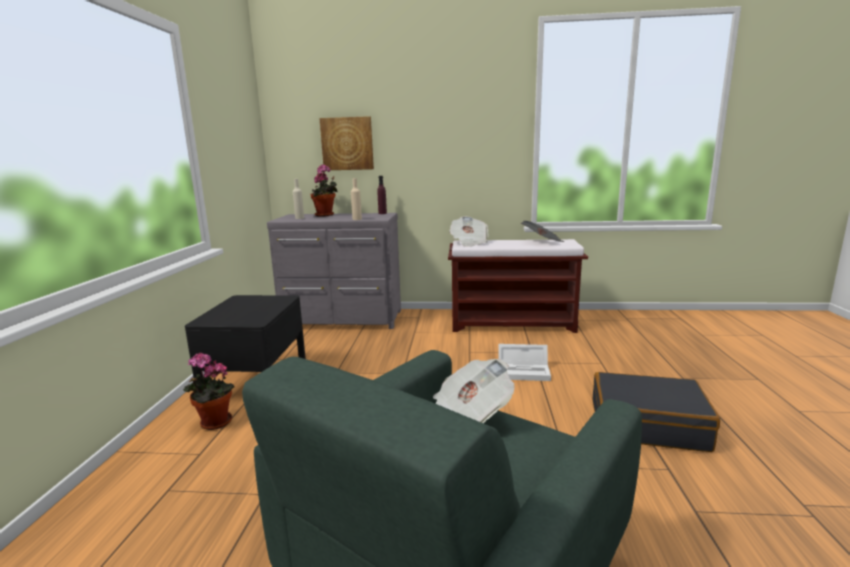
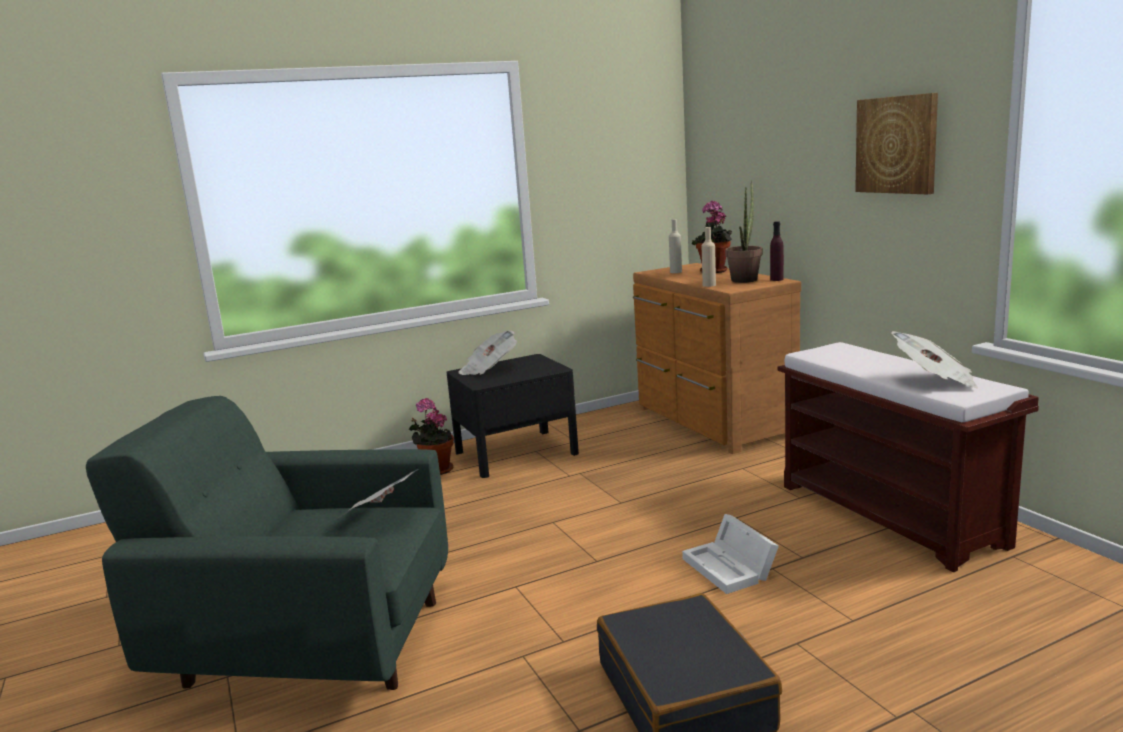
camera: 60 degrees right, 0 degrees up
(342, 320) = (711, 422): grey dresser -> brown dresser
(347, 144) = (757, 169): picture -> picture (897, 145)
(363, 215) = (745, 279): none -> potted plant
(469, 242) = (839, 351): newspaper -> newspaper (488, 369)

